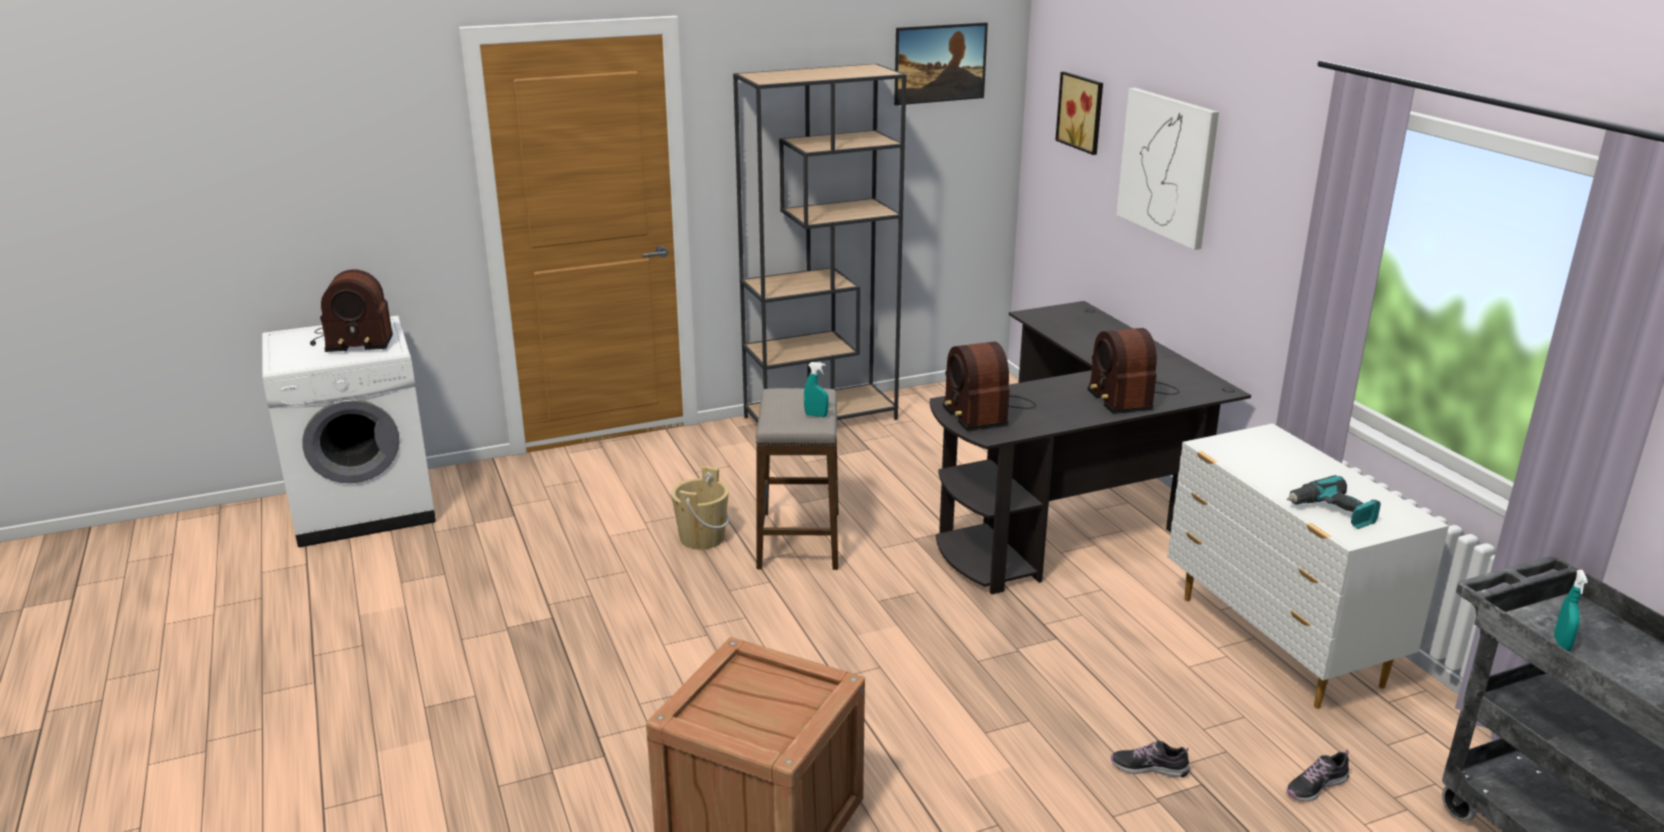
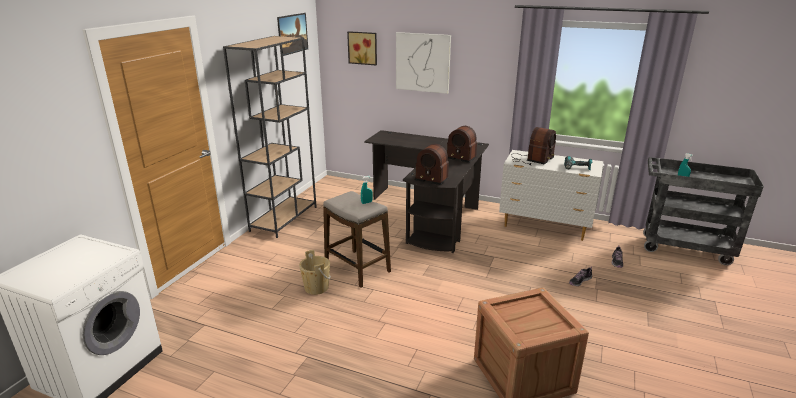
camera: 45 degrees left, 0 degrees up
(352, 340) = (77, 257): radio -> radio (532, 159)

